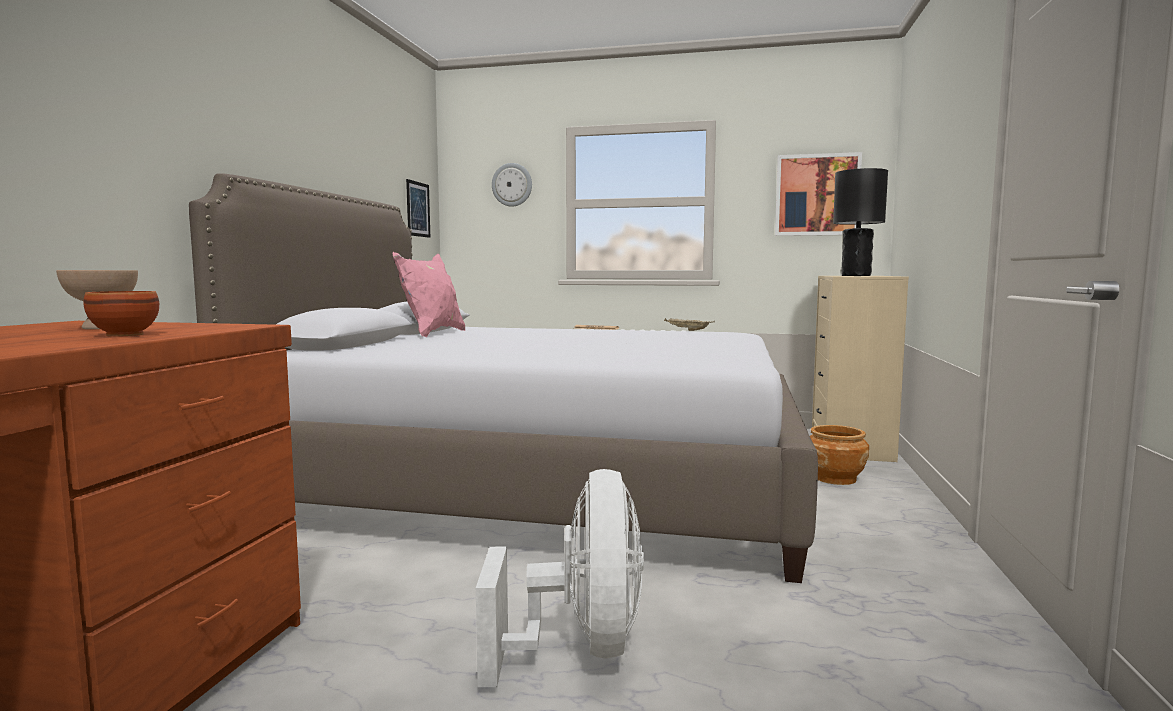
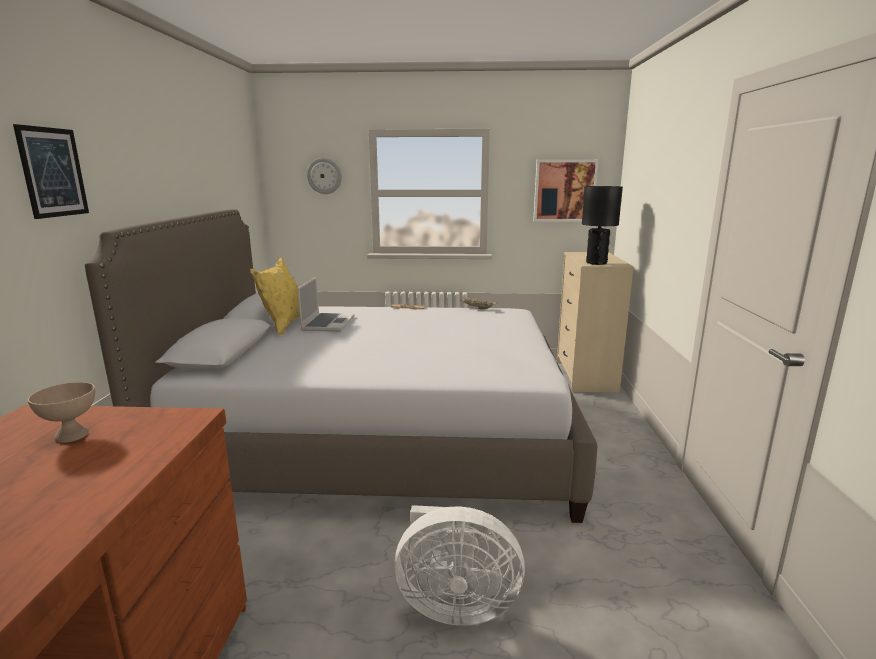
camera: 10 degrees left, 10 degrees up
(122, 335) = (110, 464): brown bowl -> none
(418, 209) = (247, 201): picture -> picture (53, 172)
(432, 334) = (283, 326): pink pillow -> yellow pillow
(486, 333) = (327, 323): none -> laptop
(581, 648) = (454, 604): white fan -> white fan turned 105 degrees clockwise
(835, 478) = (583, 413): brown planter -> none

